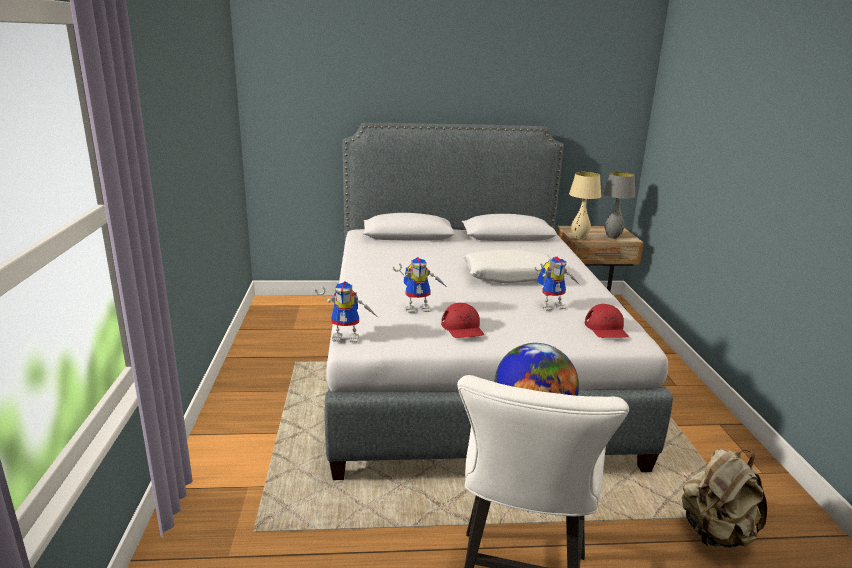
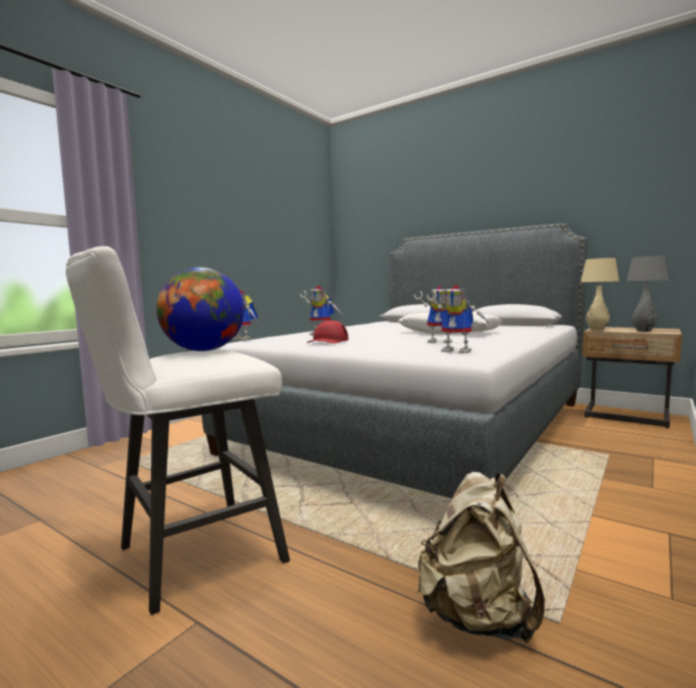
camera: 40 degrees right, 15 degrees down
(606, 328) = (459, 351): red cap -> toy robot

